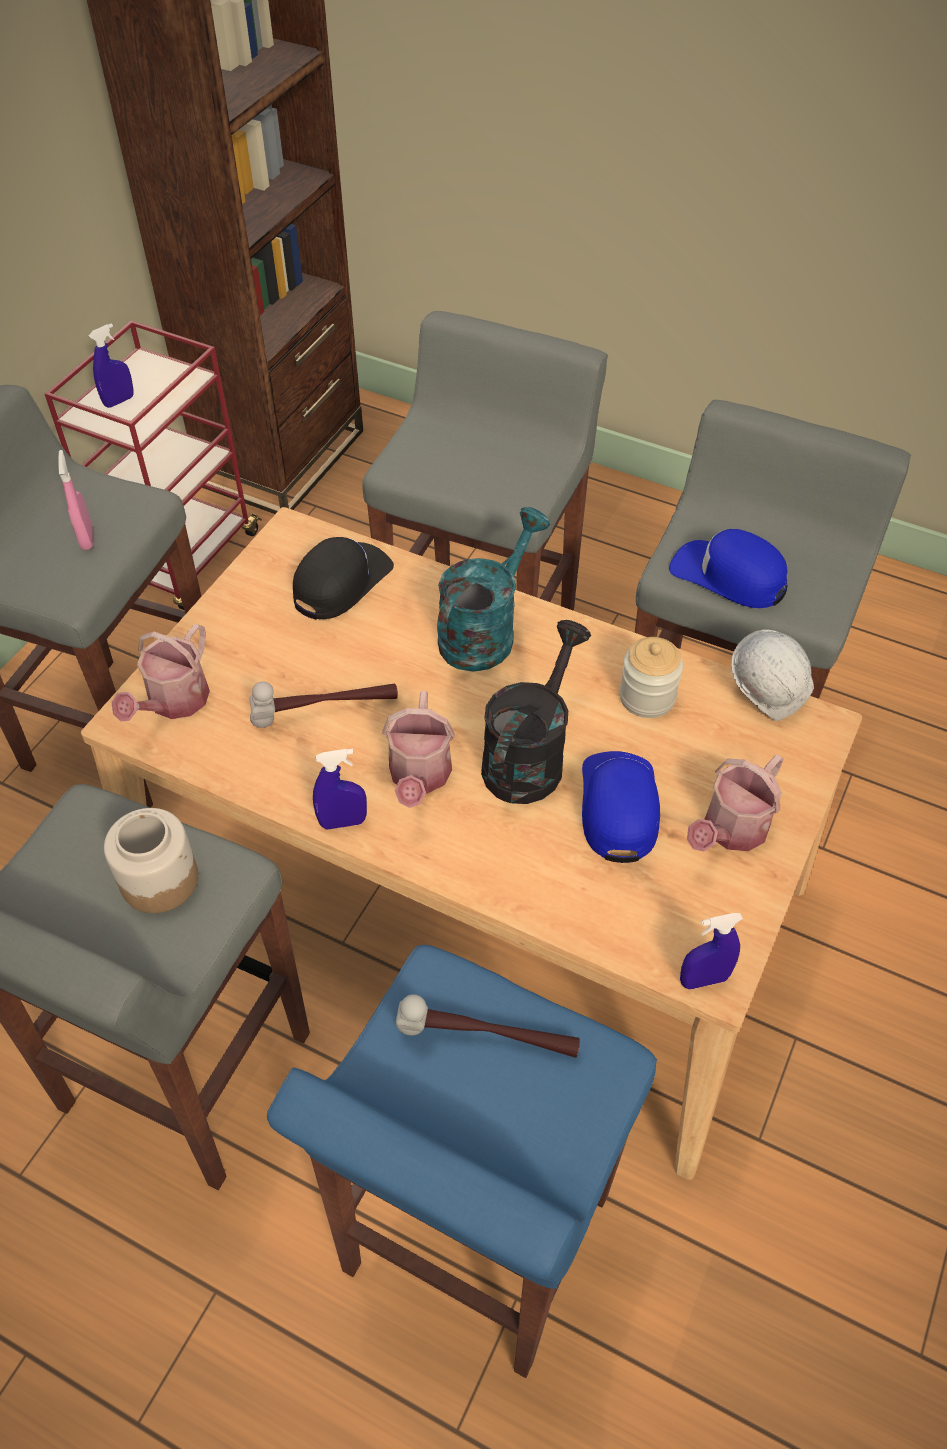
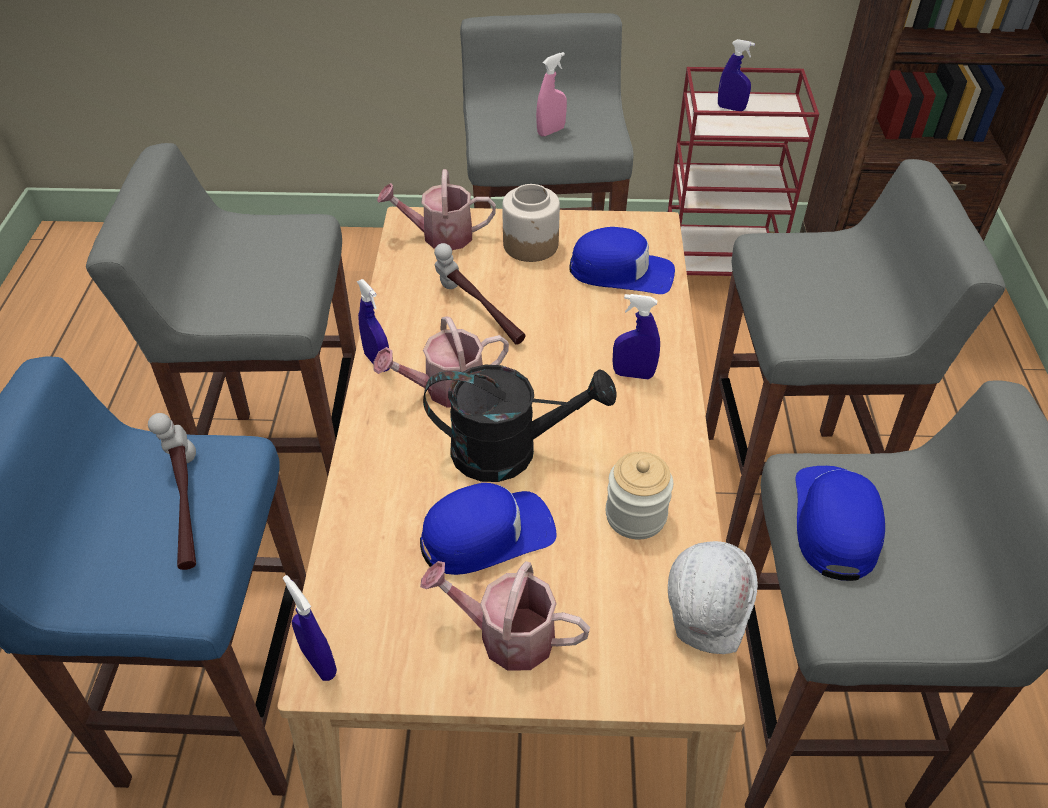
camera: 65 degrees right, 5 degrees down
(159, 879) = (267, 280): jar -> jar (531, 244)
(341, 582) = (622, 272): black cap -> blue cap
(484, 631) = (633, 374): turquoise watering can -> blue spray bottle

